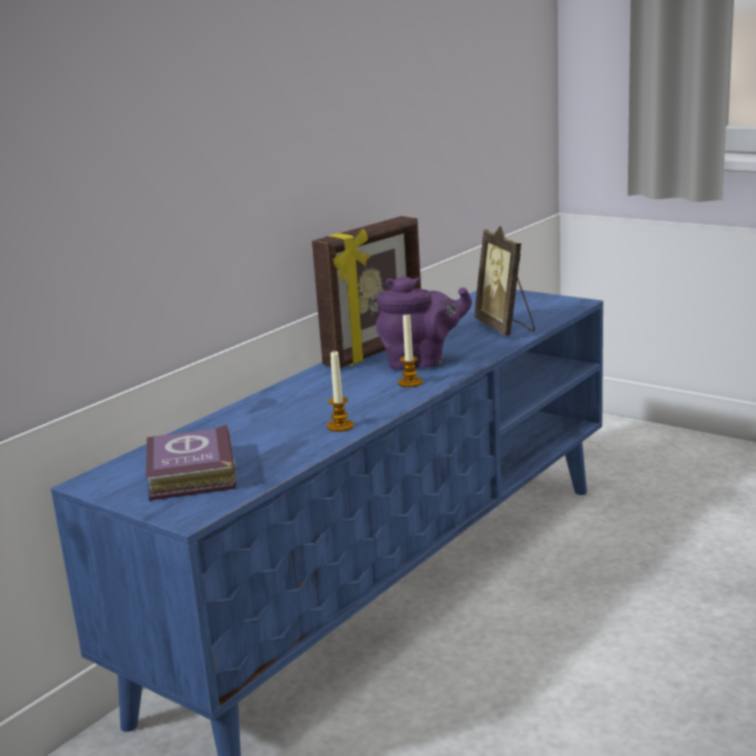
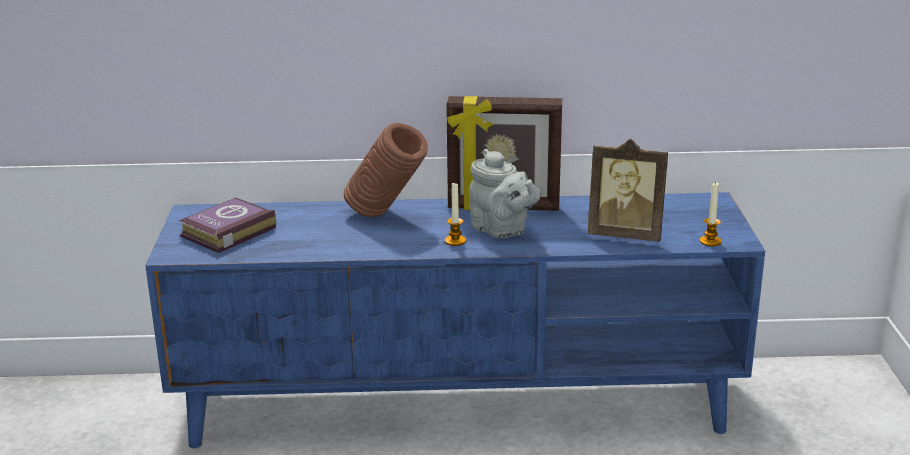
camera: 50 degrees right, 5 degrees up
(305, 396) = (387, 217): none -> brown vase
(340, 426) = (347, 247): candle -> candle (710, 241)
(421, 362) = (502, 230): purple teapot -> grey teapot
(506, 328) = (626, 234): picture frame -> picture frame turned 105 degrees counterclockwise

